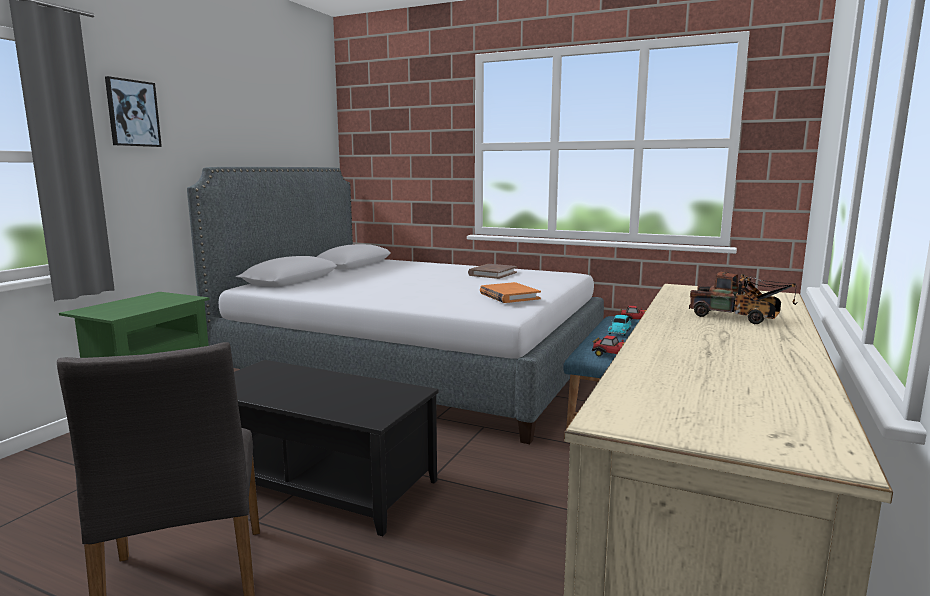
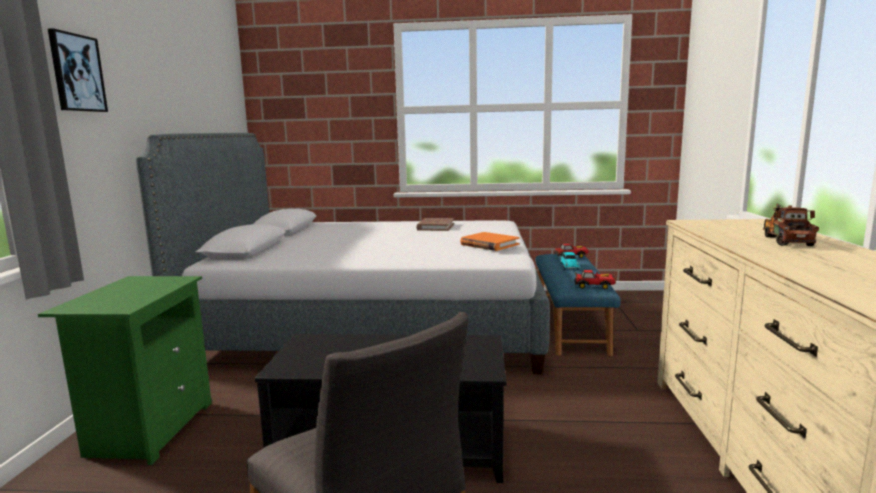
camera: 20 degrees left, 0 degrees up
(739, 318) = (785, 240): toy truck -> toy truck turned 90 degrees counterclockwise

